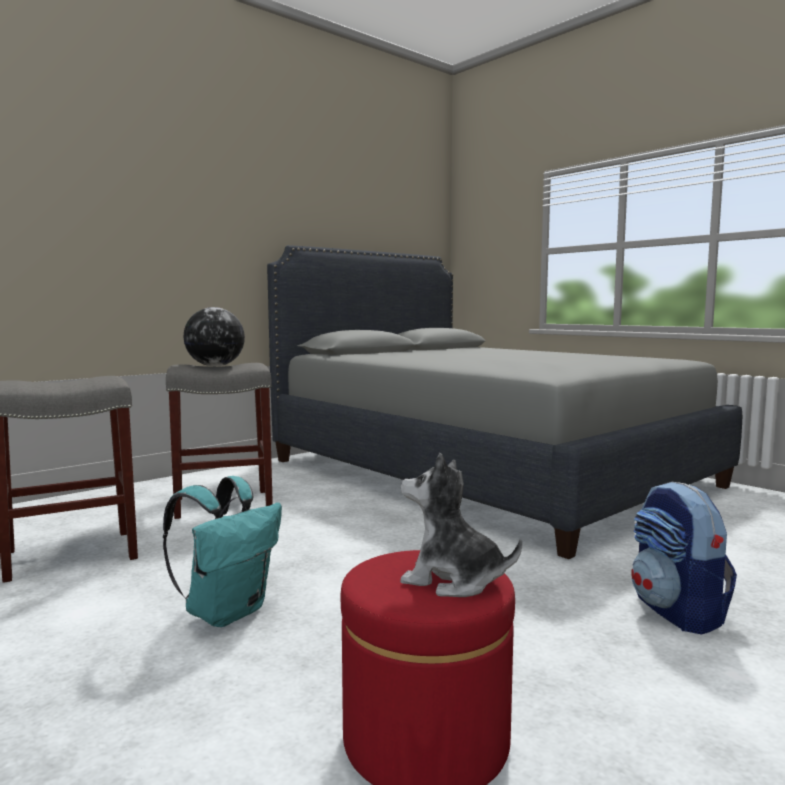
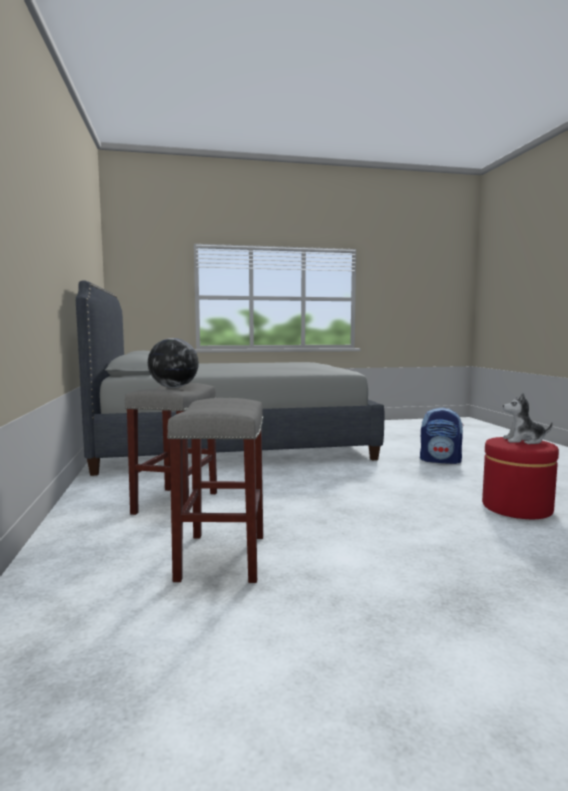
camera: 60 degrees left, 0 degrees up
(227, 612) = (379, 522): turquoise backpack -> none
(453, 580) = (524, 441): plush toy -> plush toy turned 45 degrees clockwise

